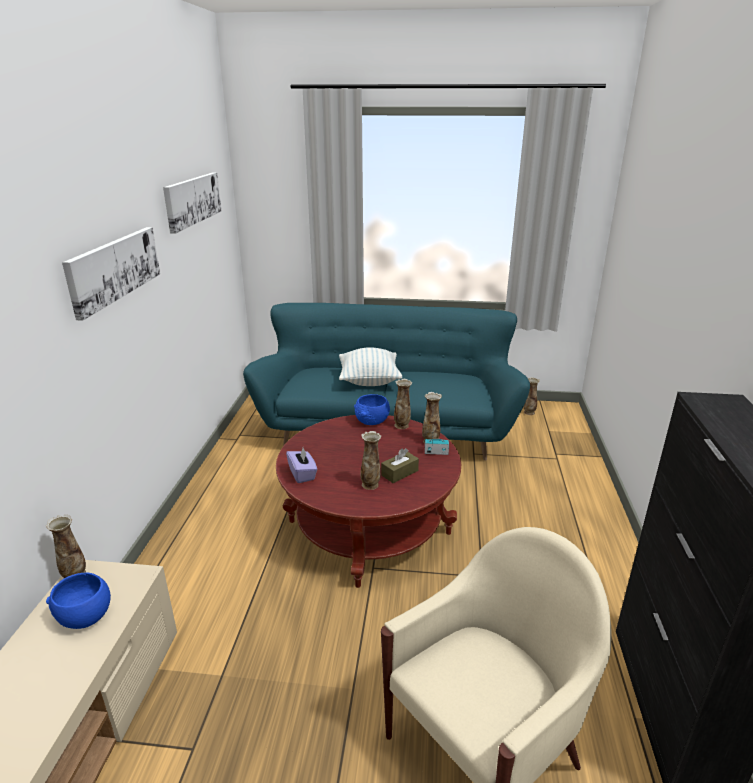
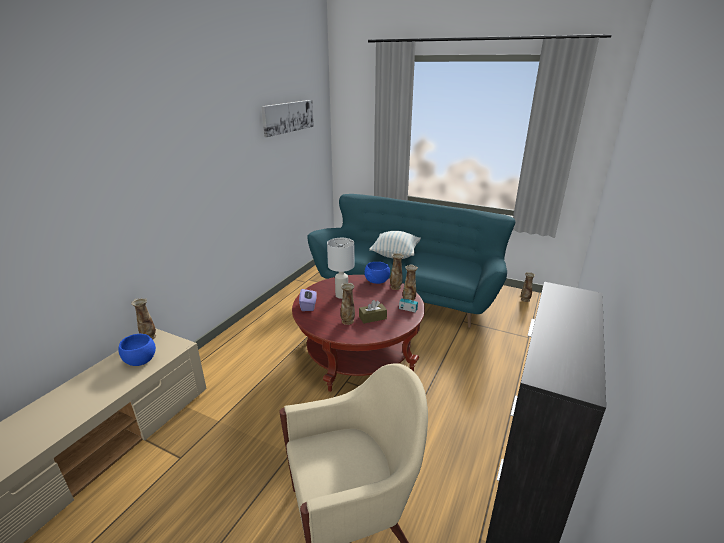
camera: 20 degrees right, 0 degrees up
(114, 269) = (211, 154): picture -> none
(338, 449) = (342, 295): none -> white table lamp

